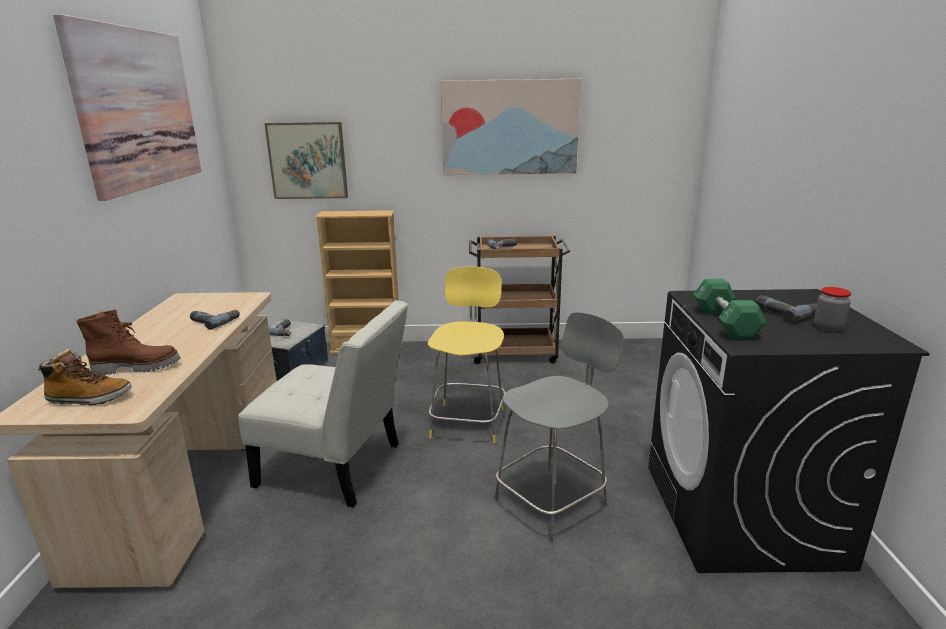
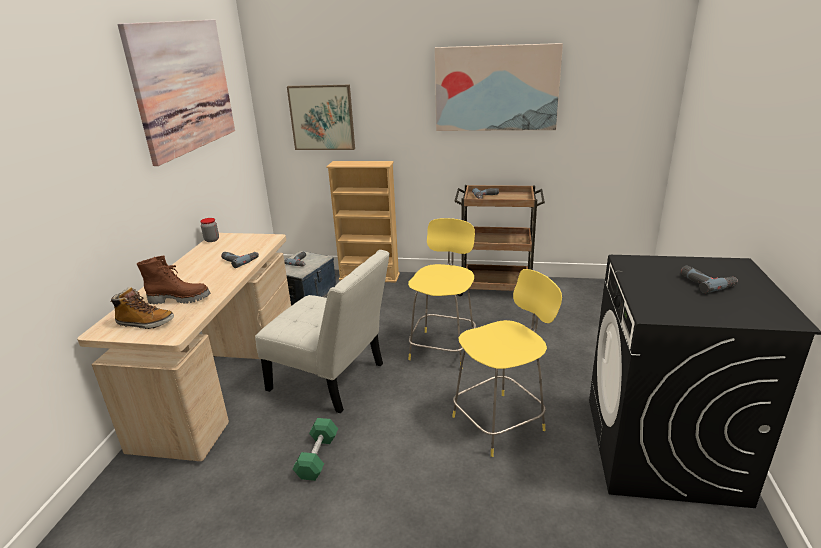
camera: 10 degrees right, 5 degrees up
(553, 500) = (500, 422): grey stool -> yellow stool
(725, 323) = (645, 290): green dumbbell -> green dumbbell (317, 457)
(828, 327) = (738, 300): jar -> jar (212, 240)

